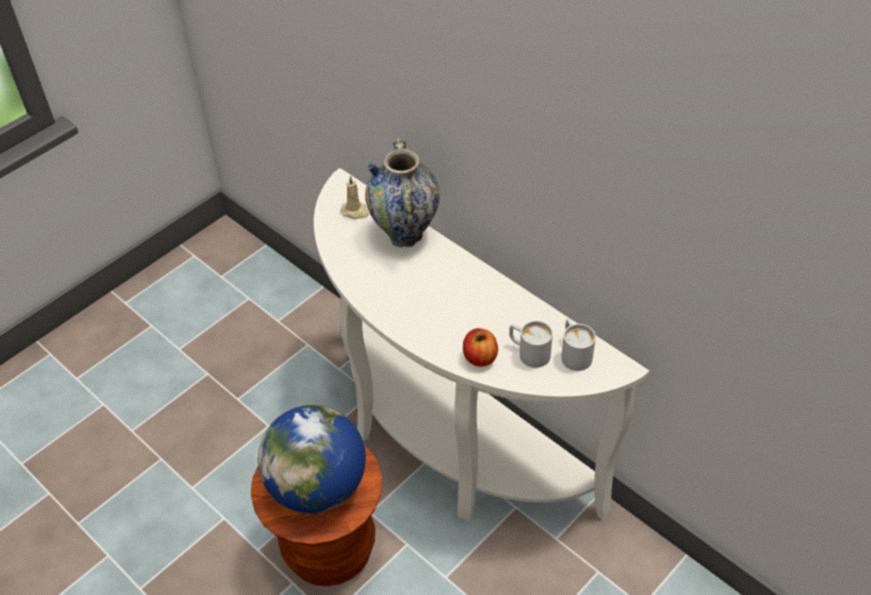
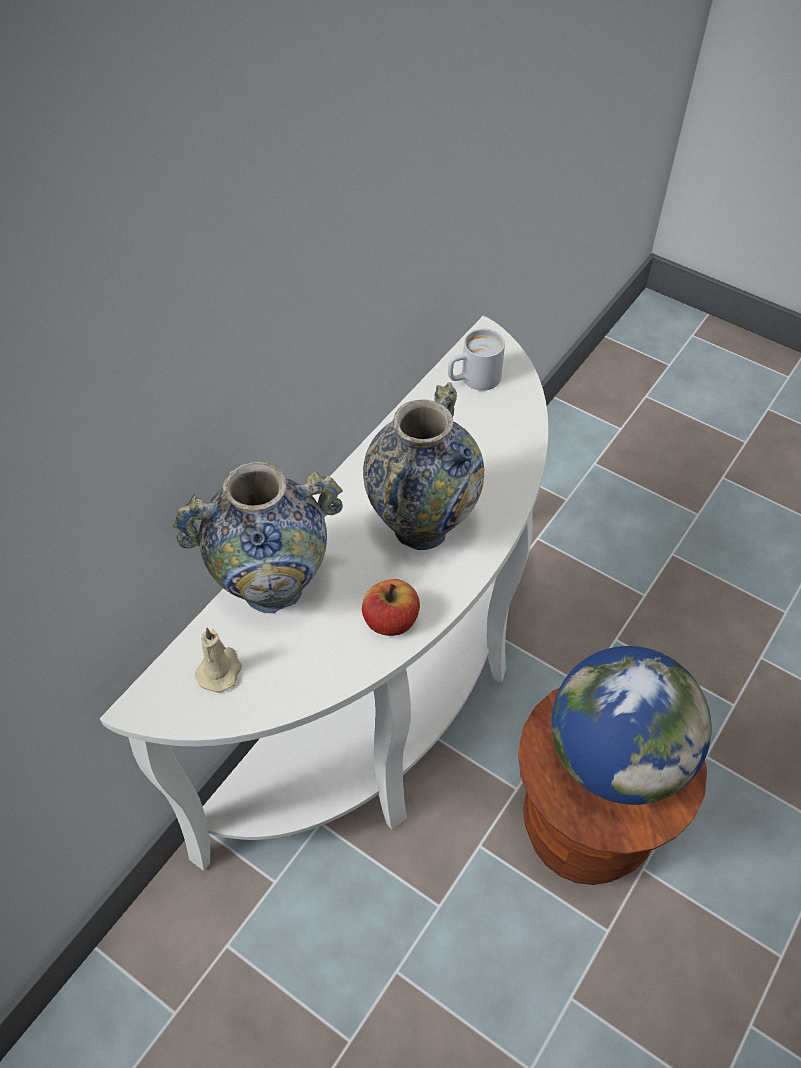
camera: 100 degrees left, 5 degrees up
(437, 307) = (421, 527): none -> vase
(480, 357) = (502, 470): apple -> apple (391, 621)
(528, 352) = (482, 422): white mug -> none

